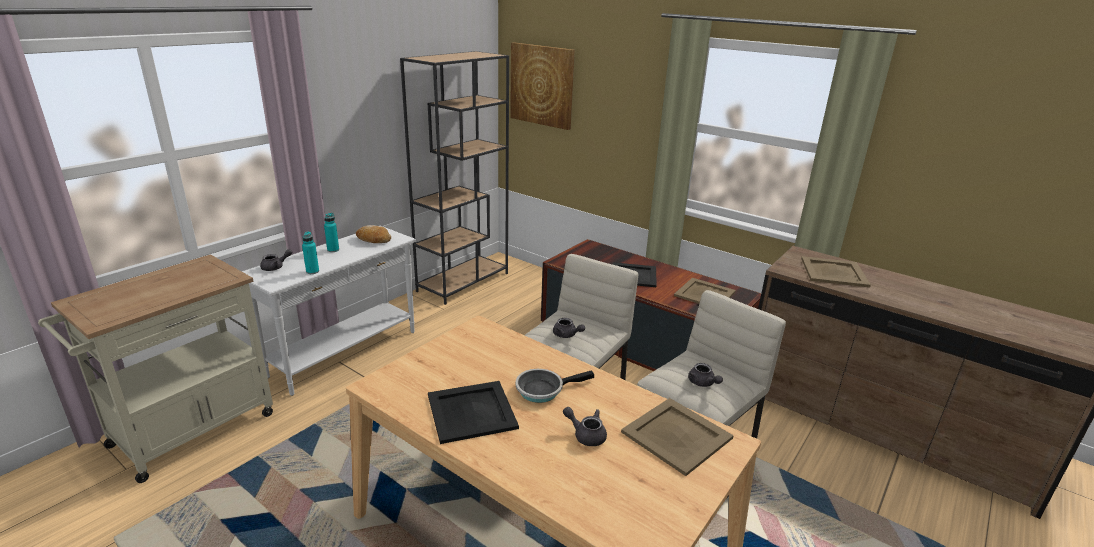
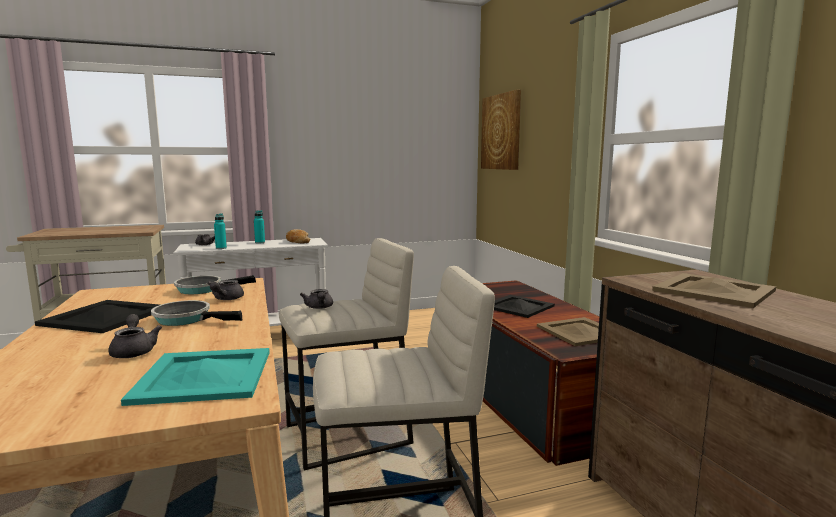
camera: 35 degrees right, 15 degrees down
(463, 282) = (413, 316): bookcase -> none
(466, 348) = (203, 289): none -> frying pan
(675, 435) = (203, 375): beige tray -> turquoise tray
(703, 383) = (369, 365): grey teapot -> grey teapot (225, 299)

